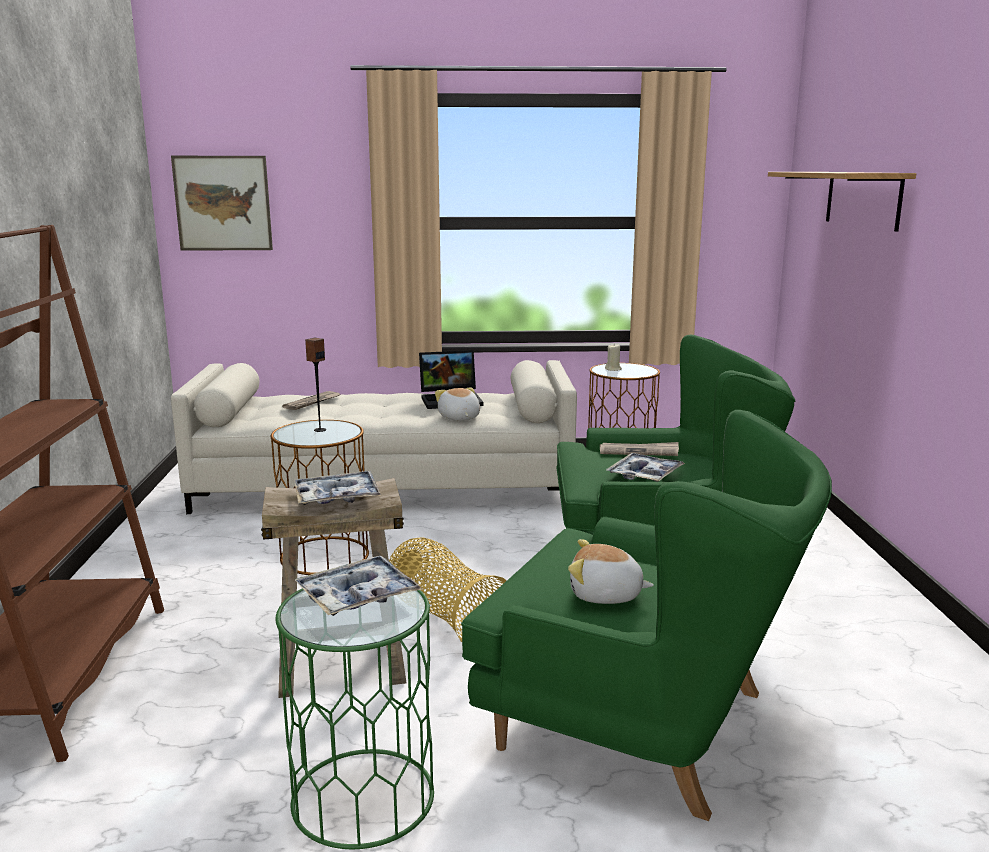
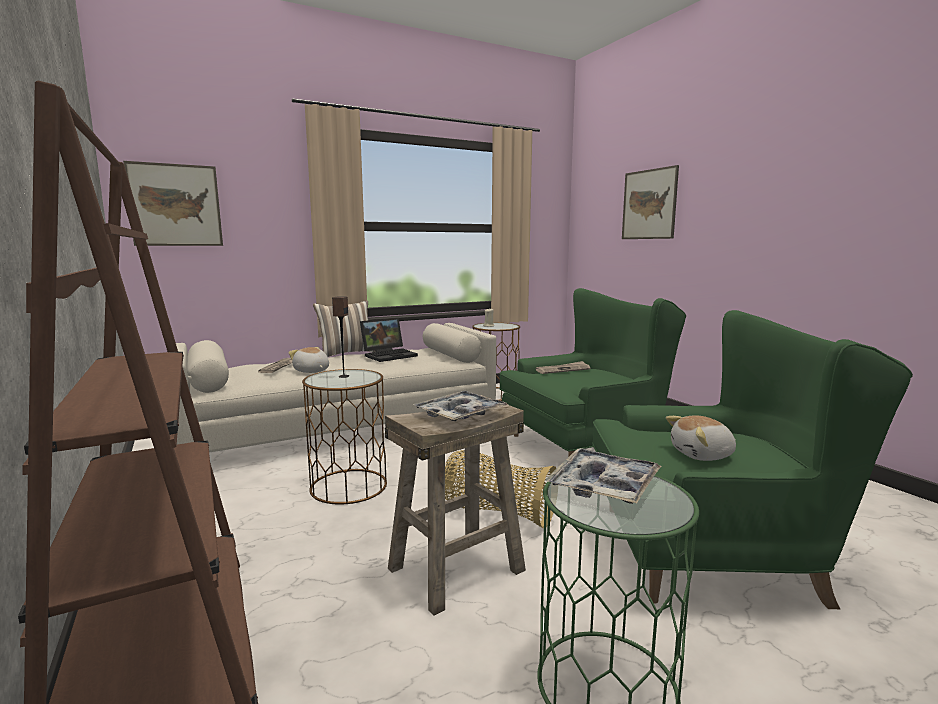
camera: 25 degrees left, 5 degrees down
(408, 391) = (346, 353): none -> pillow
(459, 418) = (411, 365): plush toy -> plush toy (311, 371)
(644, 475) = (589, 381): tray -> none
(862, 199) = (649, 204): shelf -> picture

